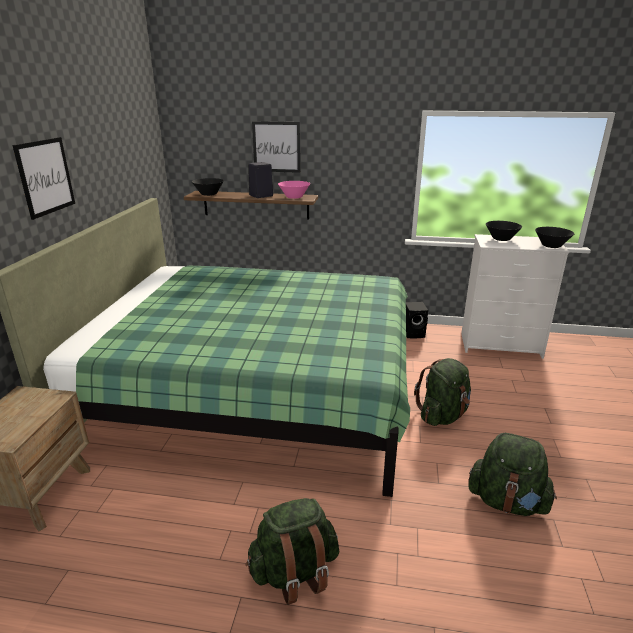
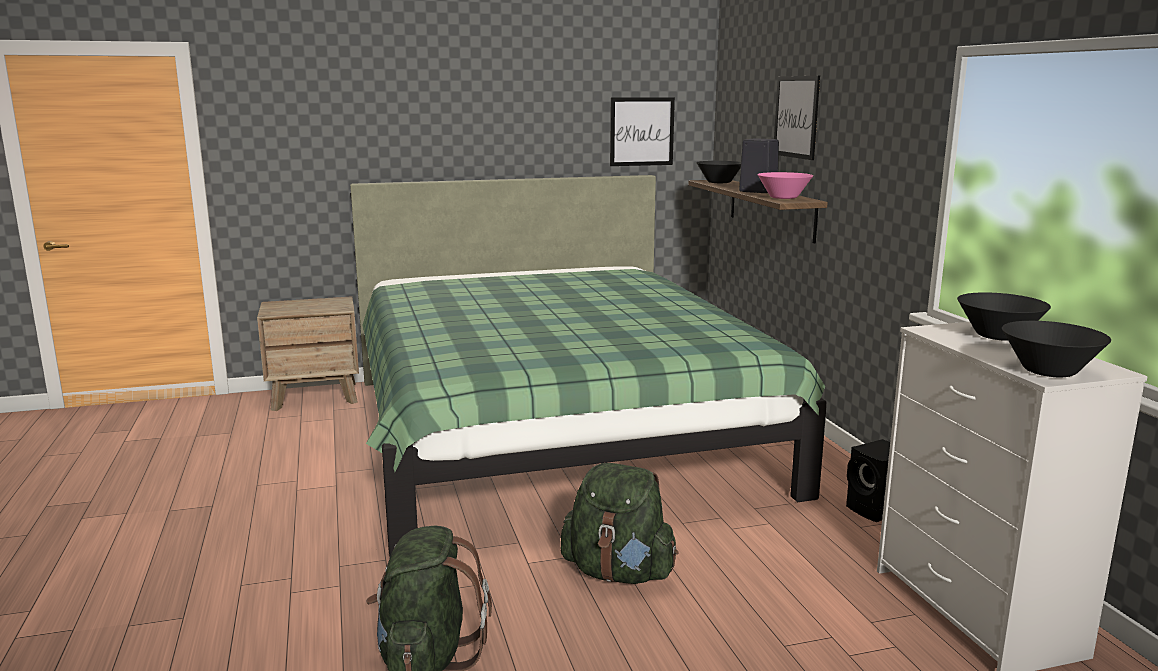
camera: 65 degrees right, 10 degrees down
(45, 177) = (457, 113): picture -> picture (641, 131)
(294, 572) = (247, 524): green backpack -> none

